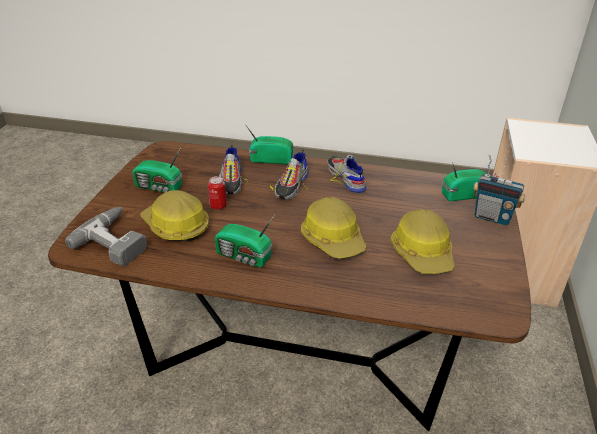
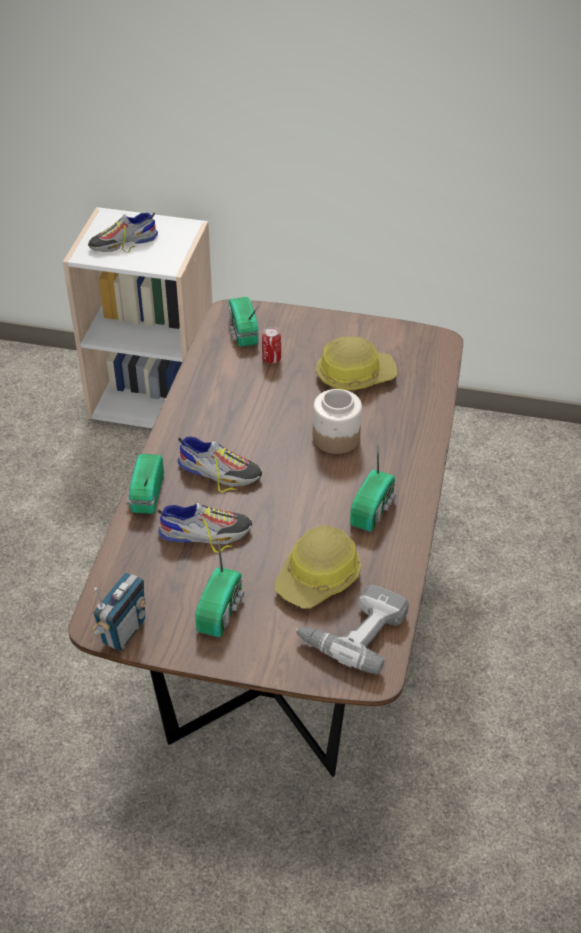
camera: 90 degrees left, 10 degrees up
(218, 206) = (270, 540): can -> can (271, 359)
(333, 239) = (335, 437): hard hat -> jar
(345, 178) = (201, 421): shoe -> shoe (123, 242)
(492, 217) = (288, 319): radio -> radio (123, 631)

